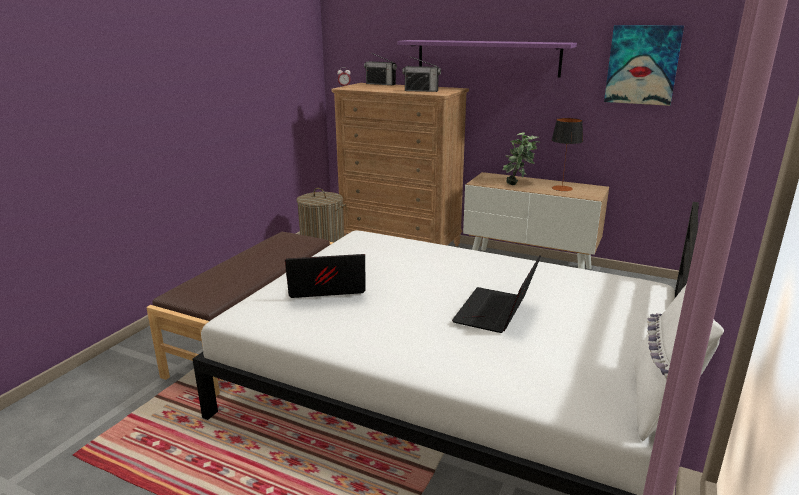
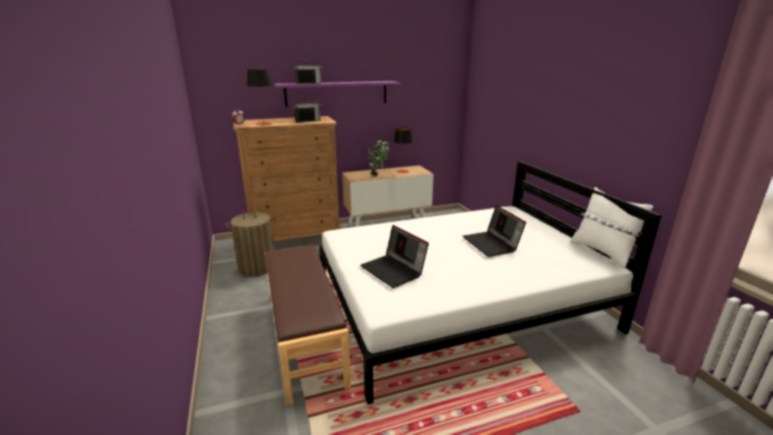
camera: 45 degrees left, 0 degrees up
(325, 289) = (394, 270): laptop -> laptop turned 75 degrees counterclockwise
(368, 88) = (263, 124): none -> table lamp
(381, 84) = (257, 119): radio -> radio (309, 83)
(642, 65) = (429, 92): picture -> none

